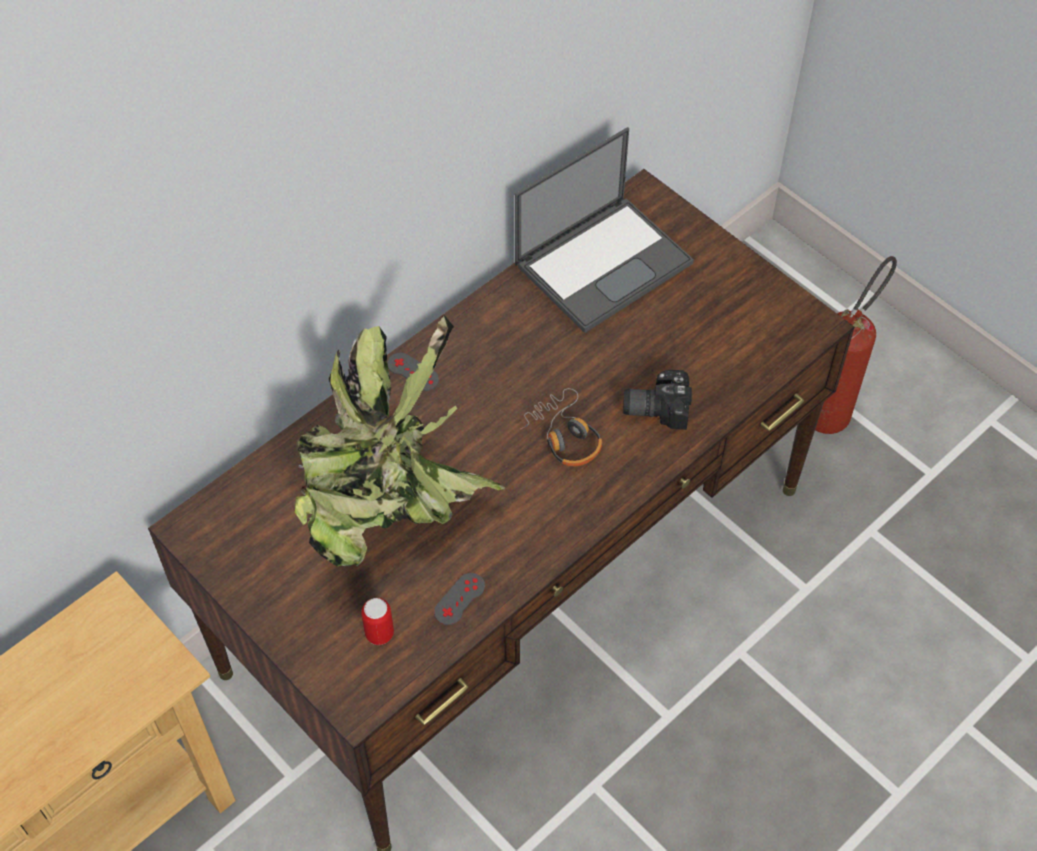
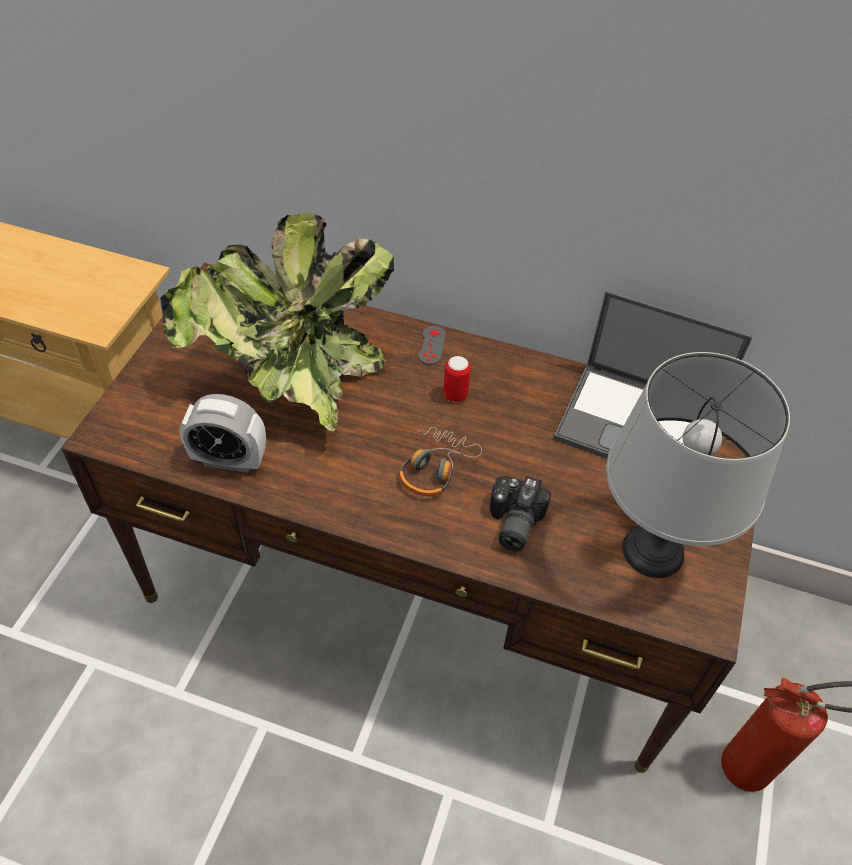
camera: 60 degrees right, 5 degrees down
(379, 634) = (172, 422): can -> can (455, 395)
(459, 599) = (229, 460): grey game controller -> alarm clock
(655, 406) = (511, 523): camera -> camera turned 135 degrees counterclockwise
(733, 324) = (651, 550): none -> grey table lamp

